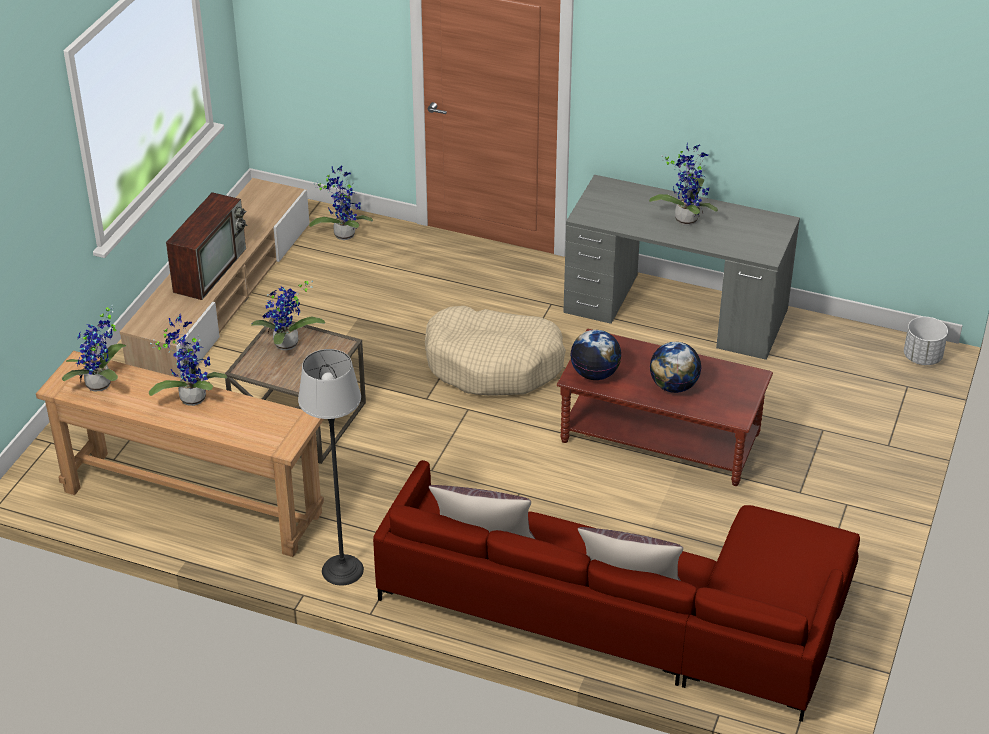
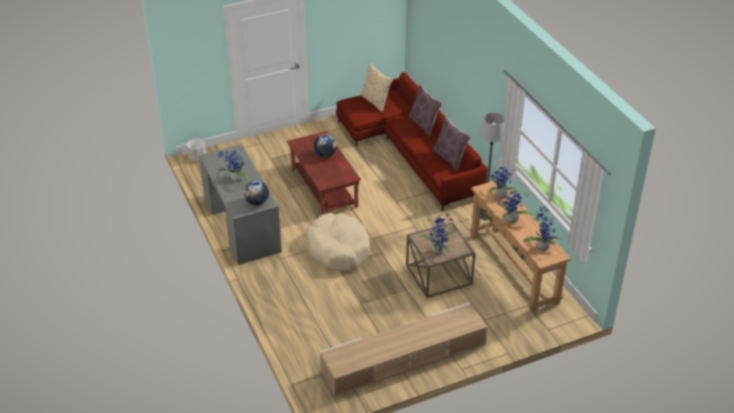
camera: 135 degrees left, 0 degrees up
(210, 269) = (415, 333): television -> none
(343, 233) = (310, 354): potted plant -> potted plant (500, 196)
(595, 374) = (343, 173): globe -> globe (257, 202)
(786, 573) = (375, 101): none -> beige pillow

